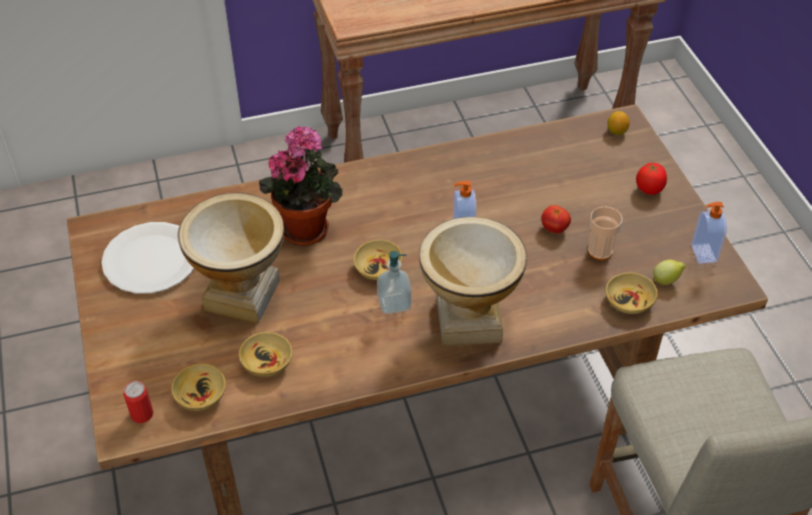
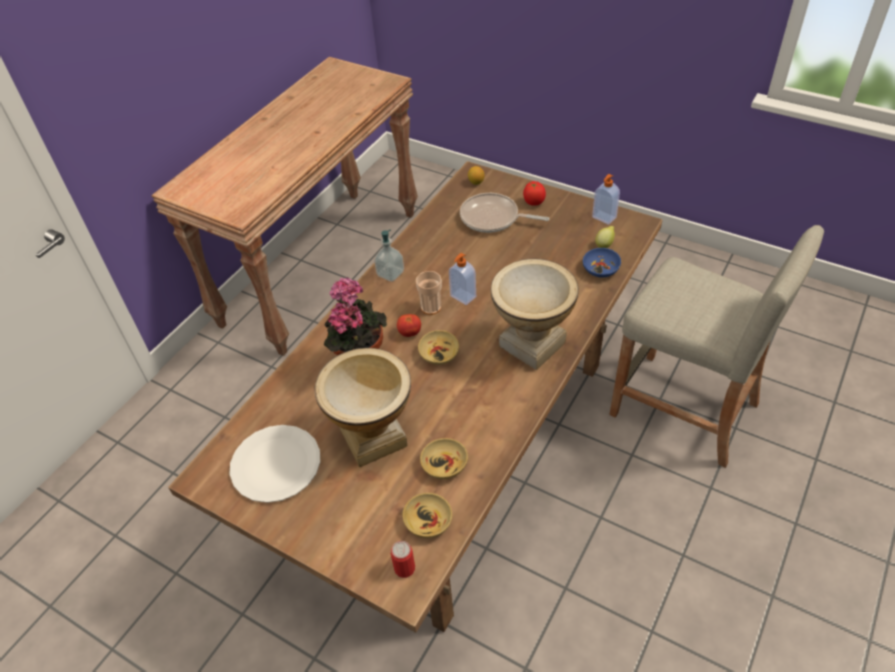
camera: 40 degrees left, 0 degrees up
(394, 303) = (476, 367): soap dispenser -> soap dispenser (390, 274)
(554, 228) = (511, 258): tomato -> tomato (410, 333)
(587, 178) = (493, 218): none -> frying pan
(600, 251) = (551, 253): cup -> cup (431, 307)
(629, 301) = (601, 269): beige bowl -> blue bowl

